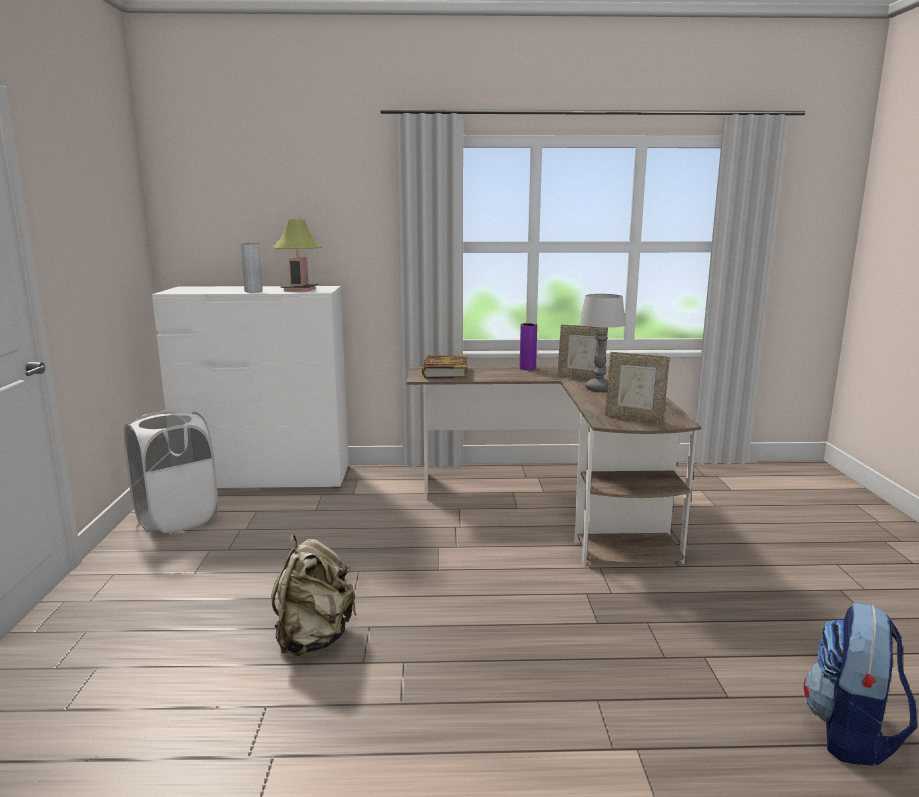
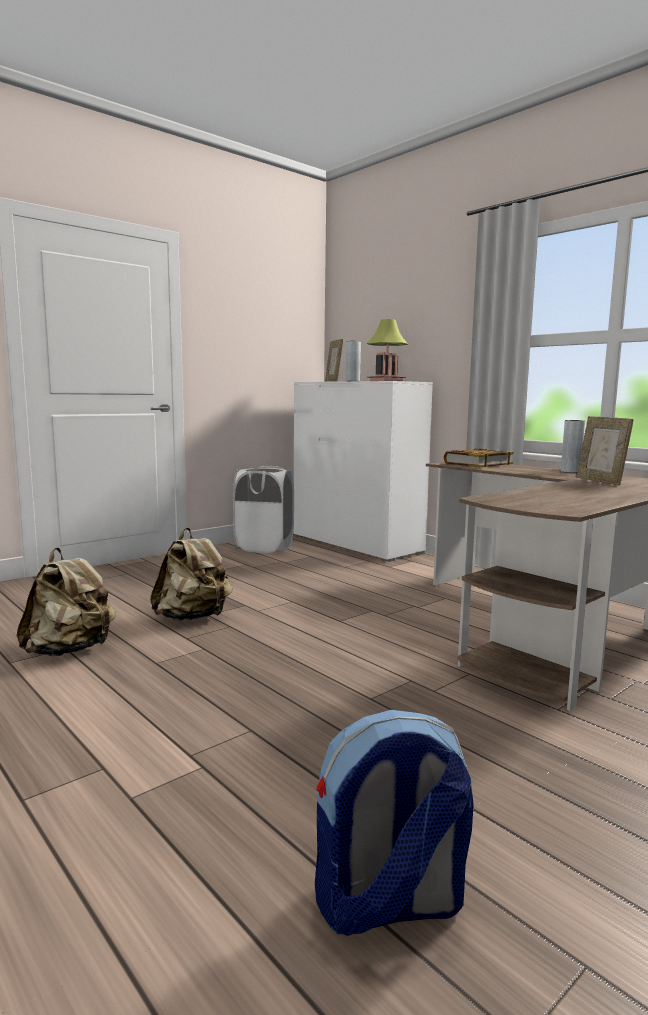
camera: 50 degrees right, 5 degrees down
(285, 754) = (70, 650): none -> beige backpack
(527, 368) = (570, 471): purple vase -> grey vase
(598, 388) = (584, 487): table lamp -> none
(634, 417) = (528, 501): picture frame -> picture frame (333, 381)

